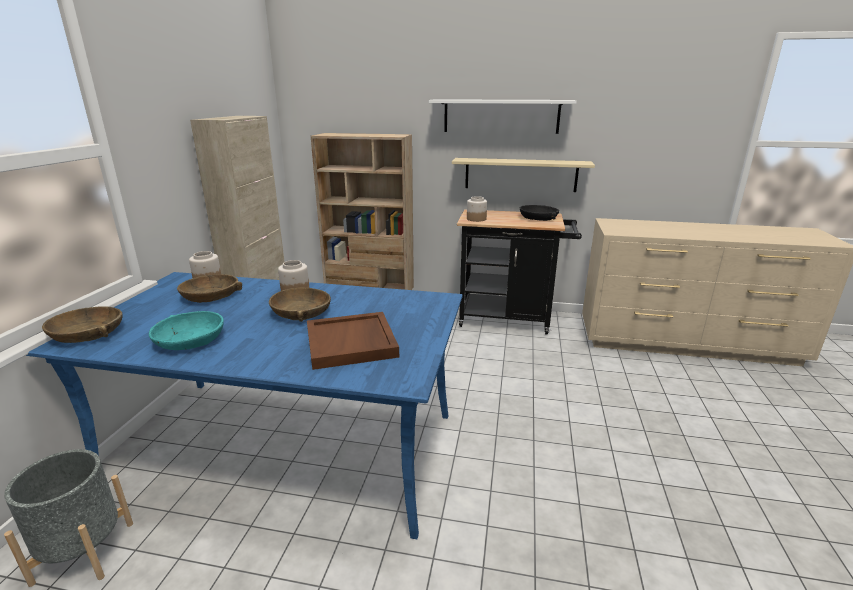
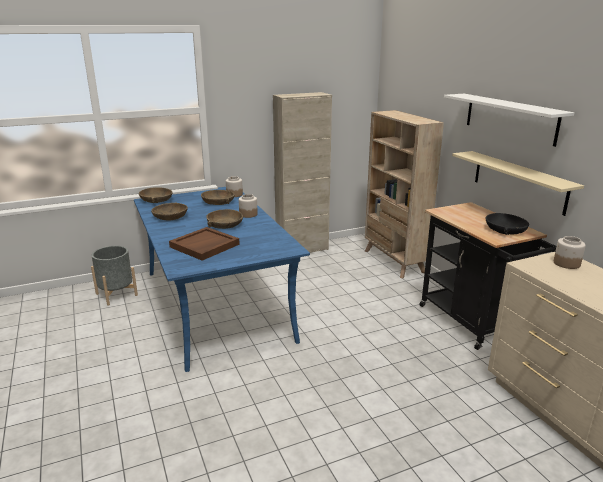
camera: 55 degrees right, 0 degrees up
(189, 340) = (170, 216): turquoise bowl -> brown bowl
(476, 219) = (449, 212): jar -> jar (566, 263)

